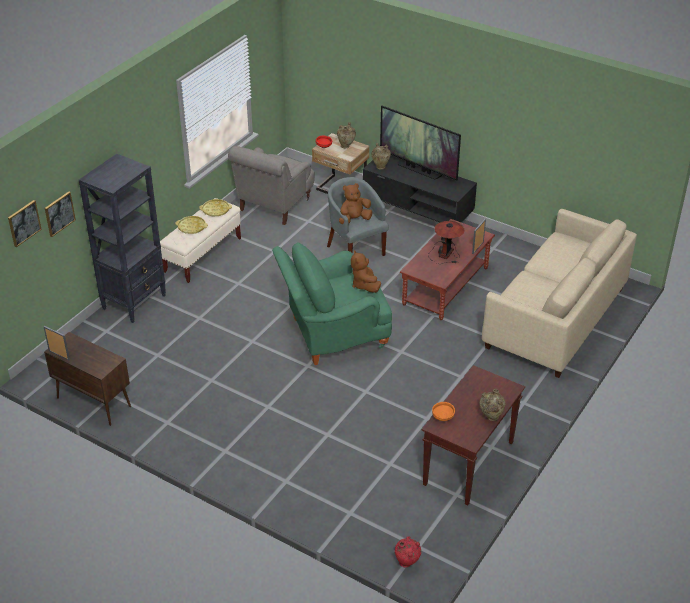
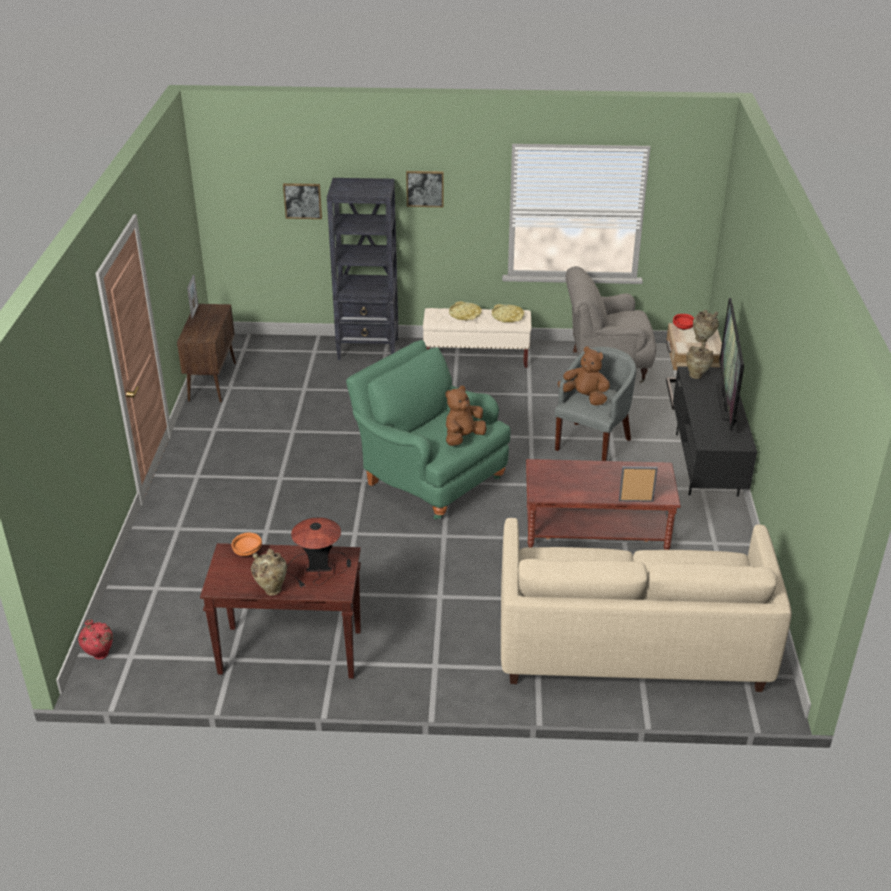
camera: 60 degrees right, 5 degrees down
(24, 223) = (253, 183): picture -> picture (425, 188)
(445, 253) = (597, 479): table lamp -> table lamp (318, 568)

